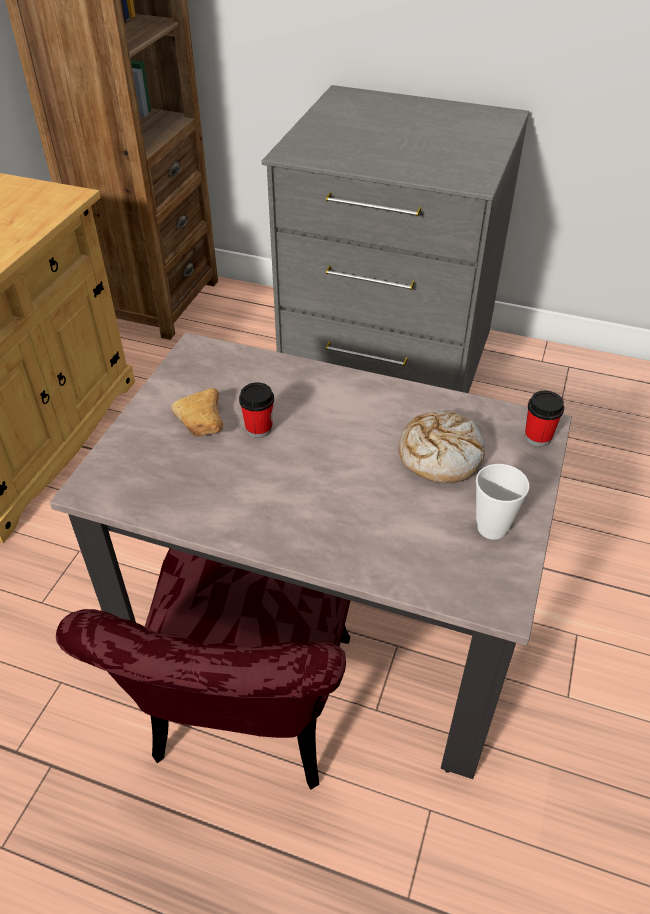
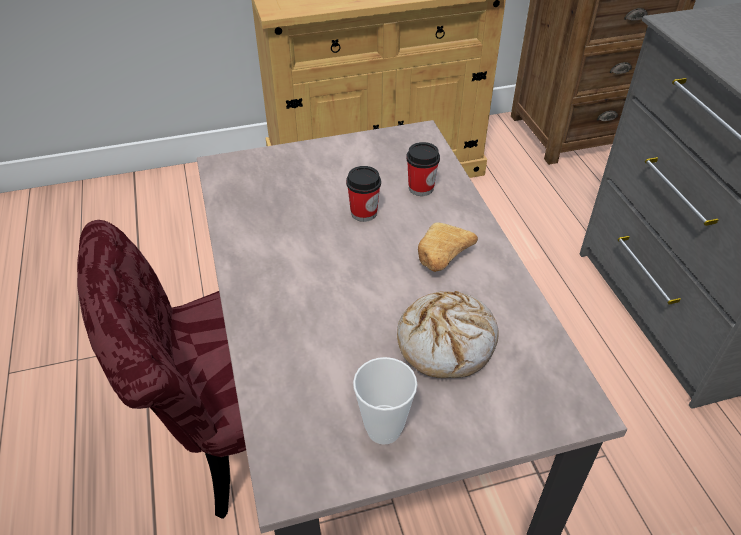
camera: 55 degrees right, 0 degrees up
(202, 424) = (338, 182): bread -> bread (440, 258)
(538, 437) = (556, 411): cup -> cup (421, 188)

